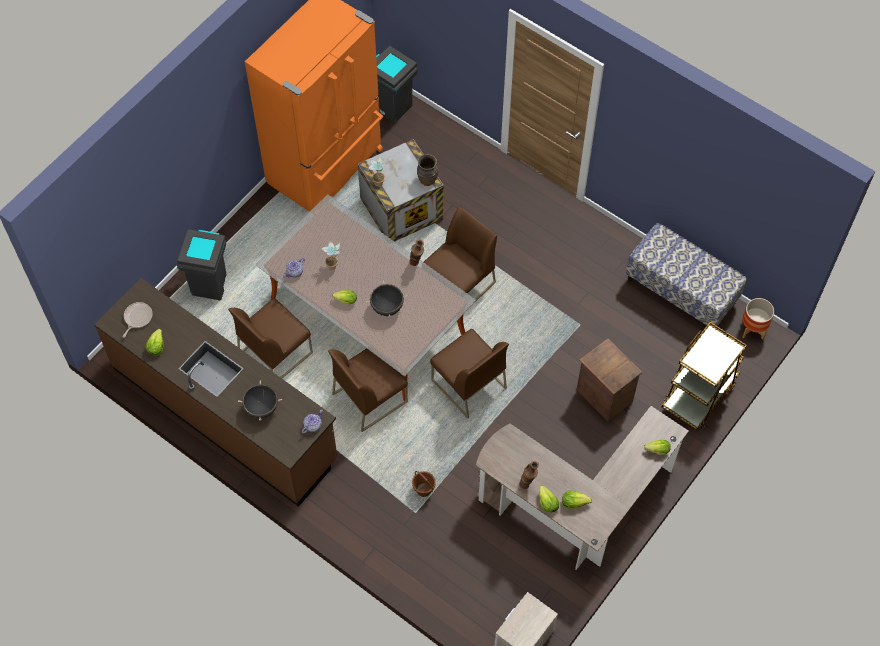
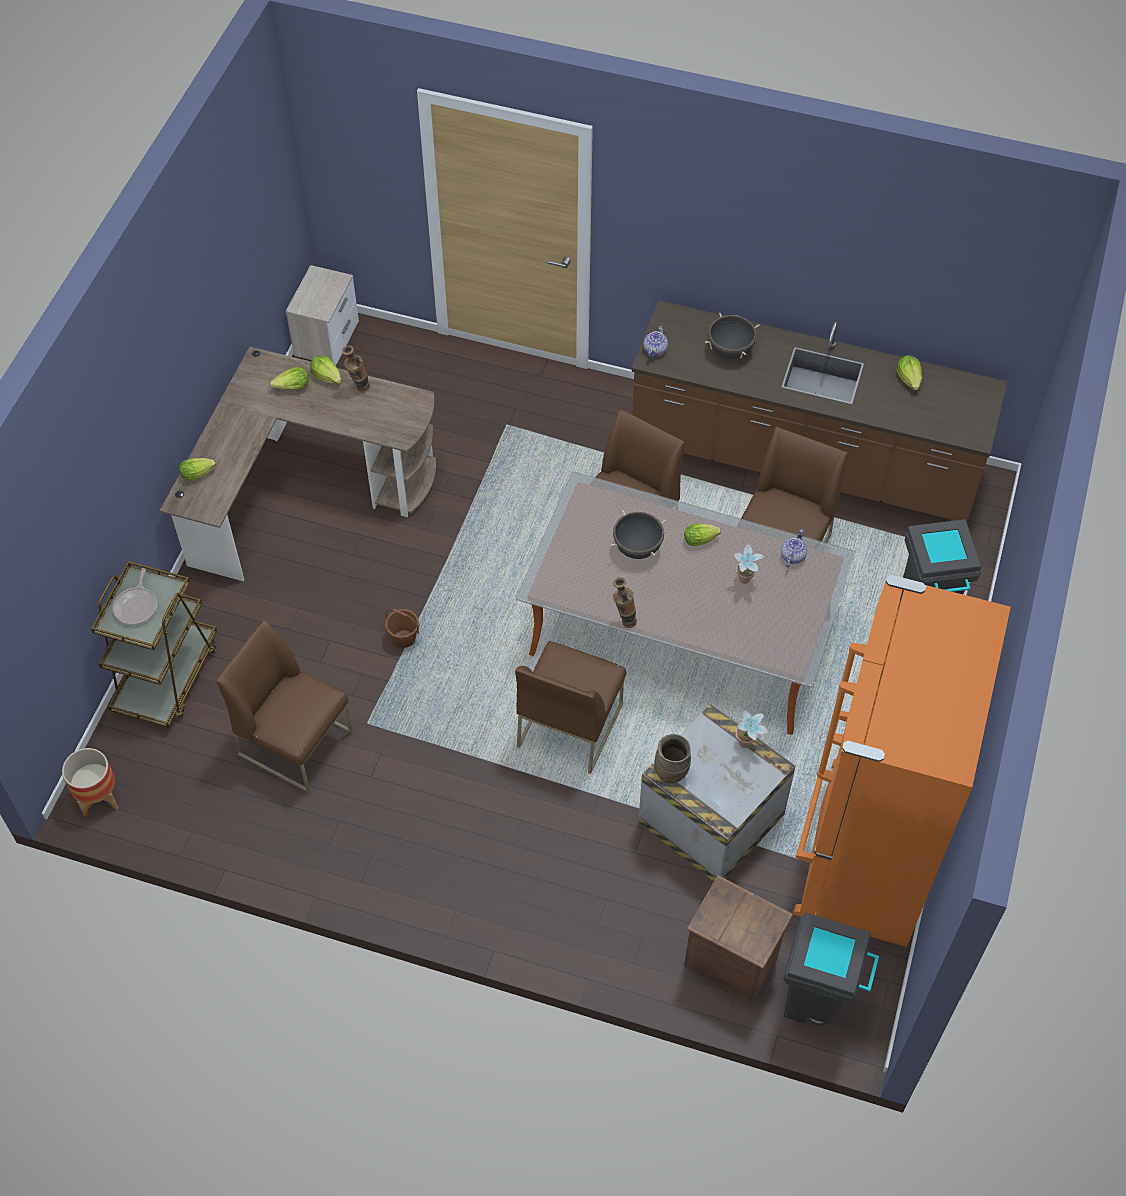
camera: 160 degrees right, 5 degrees down
(137, 318) = (957, 404): frying pan -> frying pan (137, 606)
(424, 489) = (507, 452): brown bucket -> brown bucket (404, 638)
(468, 384) = (501, 591): brown chair -> brown chair (296, 743)
(604, 395) = (304, 634): crate -> crate (731, 963)
(681, 291) = (223, 824): bench -> none

